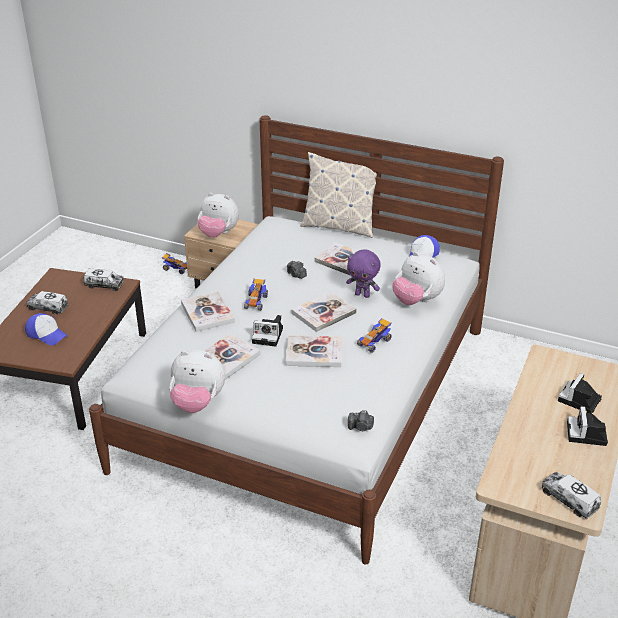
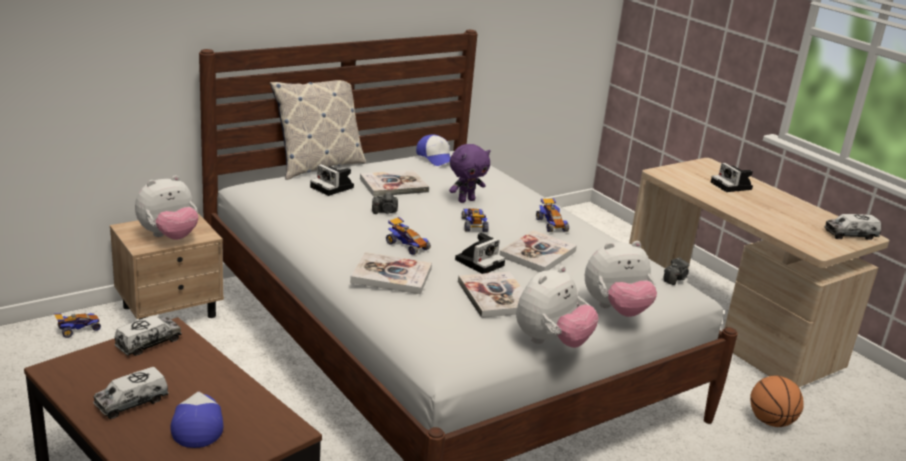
camera: 60 degrees left, 10 degrees down
(46, 334) = (198, 424): cap -> cap turned 75 degrees counterclockwise
(323, 313) = (474, 225): book -> toy car
(407, 601) = (770, 422): none -> basketball
(416, 301) = (504, 187): plush toy -> plush toy (616, 310)
(587, 435) = (776, 200): camera -> camera (333, 188)

